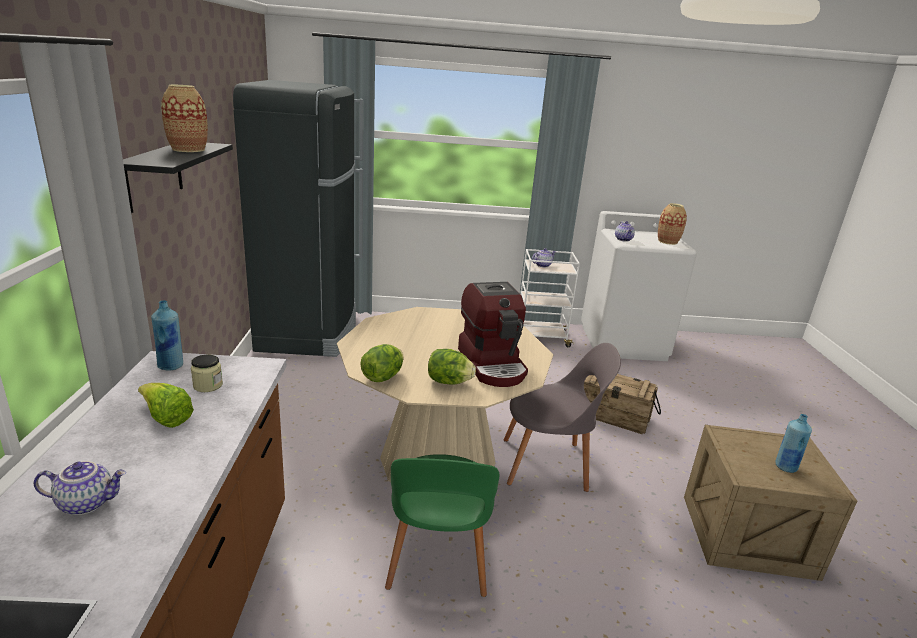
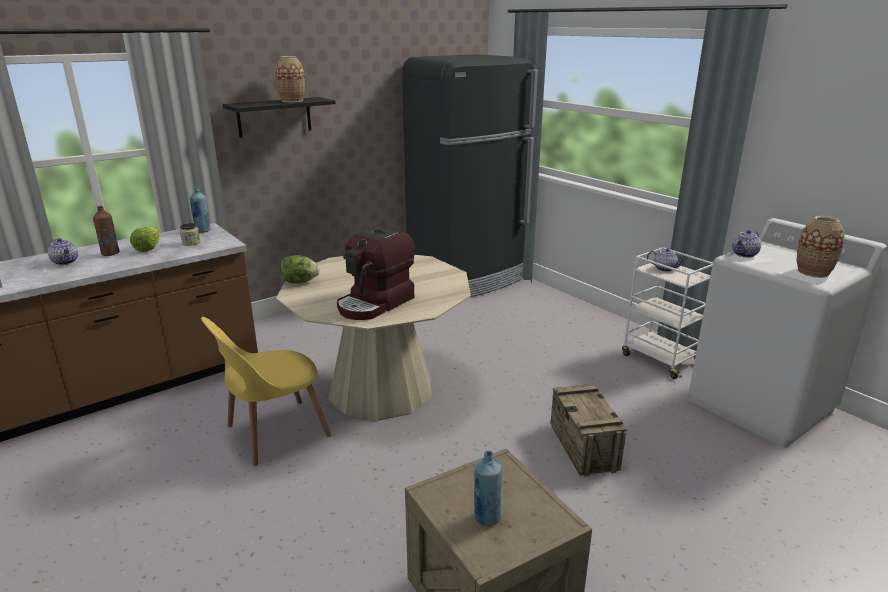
camera: 55 degrees right, 0 degrees up
(128, 453) = (110, 253): none -> brown bottle
(437, 558) = (273, 433): green chair -> yellow chair
(448, 382) = (323, 300): lettuce -> none
(548, 464) = (445, 438): grey chair -> none

